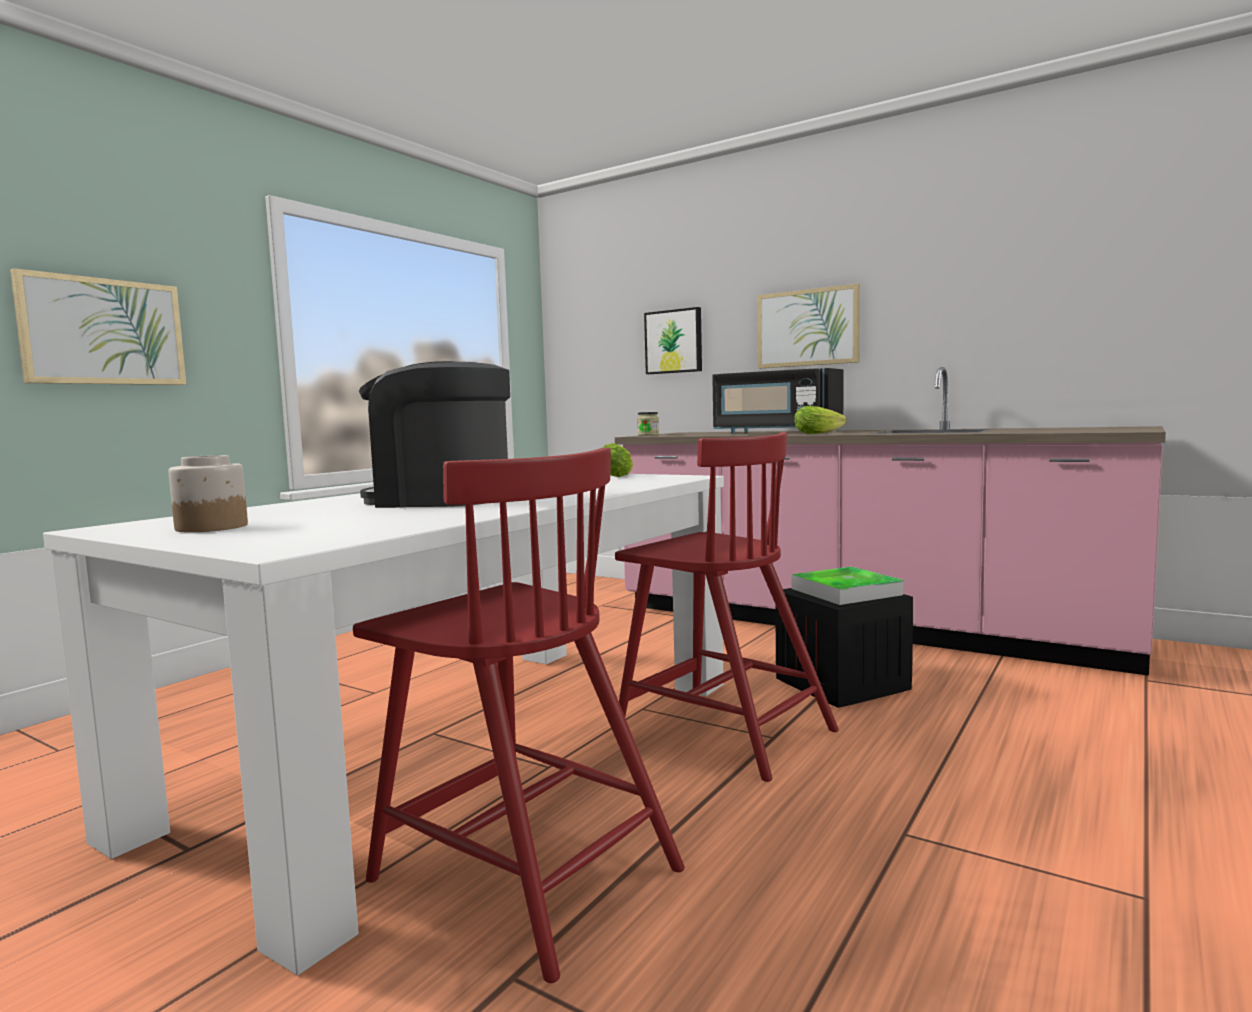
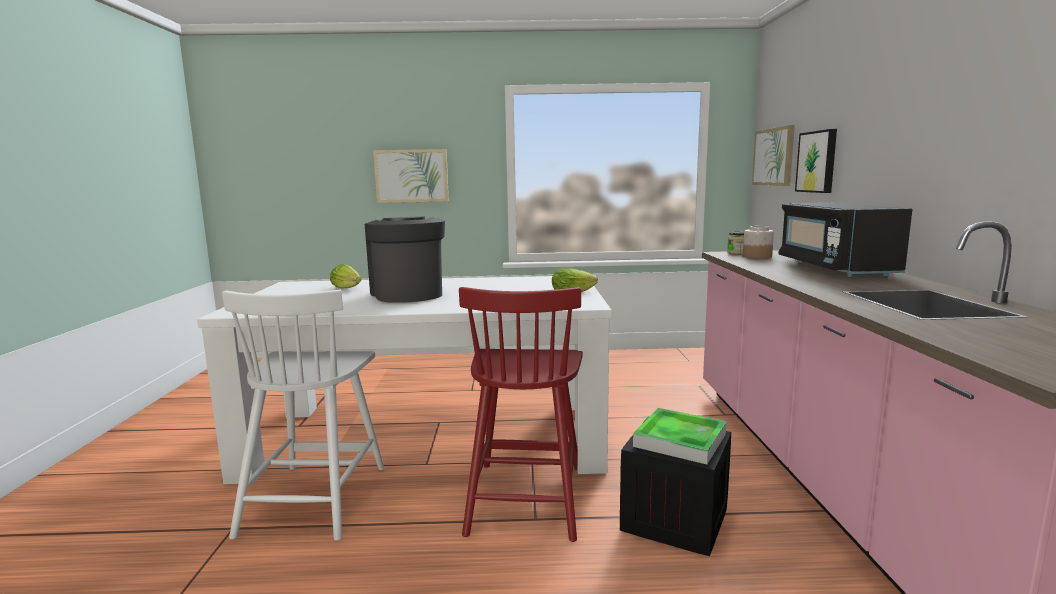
camera: 55 degrees right, 5 degrees up
(210, 527) = (292, 292): jar -> jar (756, 256)
(521, 872) = (315, 498): red chair -> white chair
(808, 328) = (908, 155): picture -> picture (773, 157)
(821, 433) = (820, 281): lettuce -> lettuce (348, 288)

